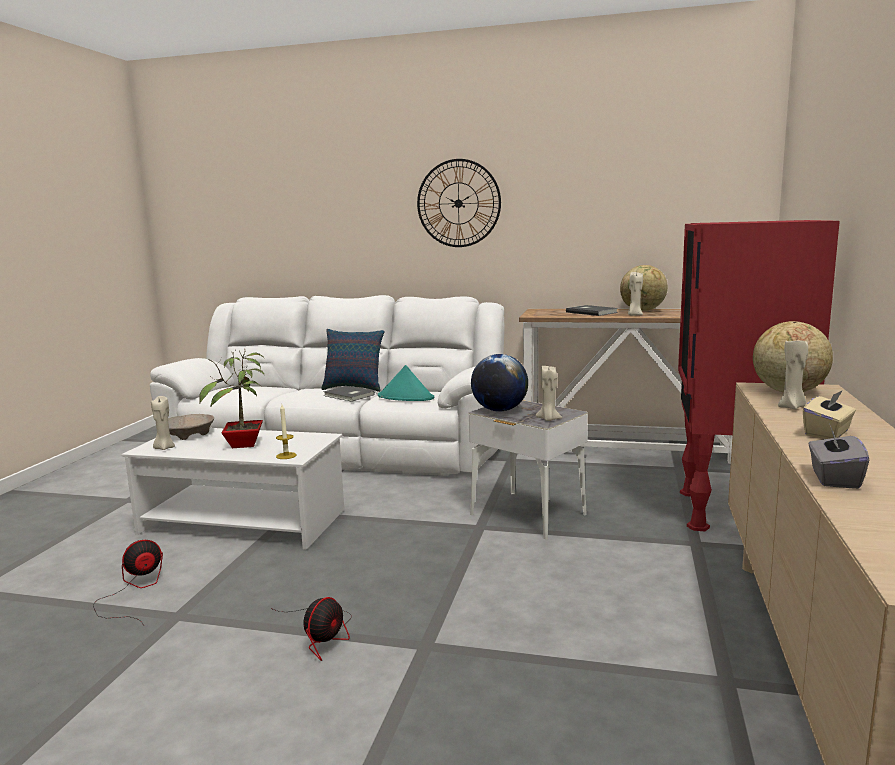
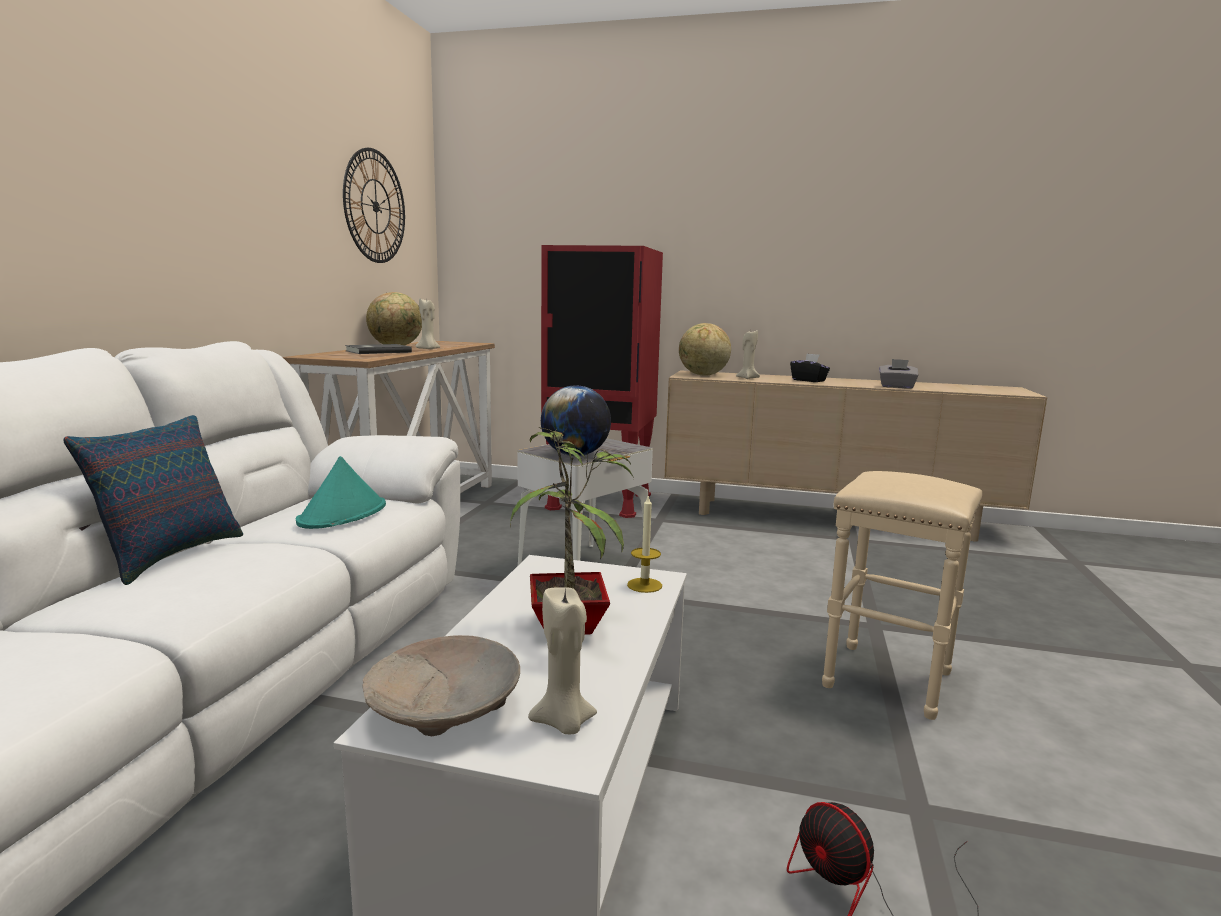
camera: 90 degrees left, 0 degrees up
(323, 634) = (890, 678): fan -> beige stool
(348, 395) = (266, 551): grey book -> none
(458, 203) = (171, 168): wall clock -> wall clock (375, 206)
(548, 419) = (621, 445): beige candle -> none
(827, 433) = (808, 380): beige tissue box -> black tissue box

